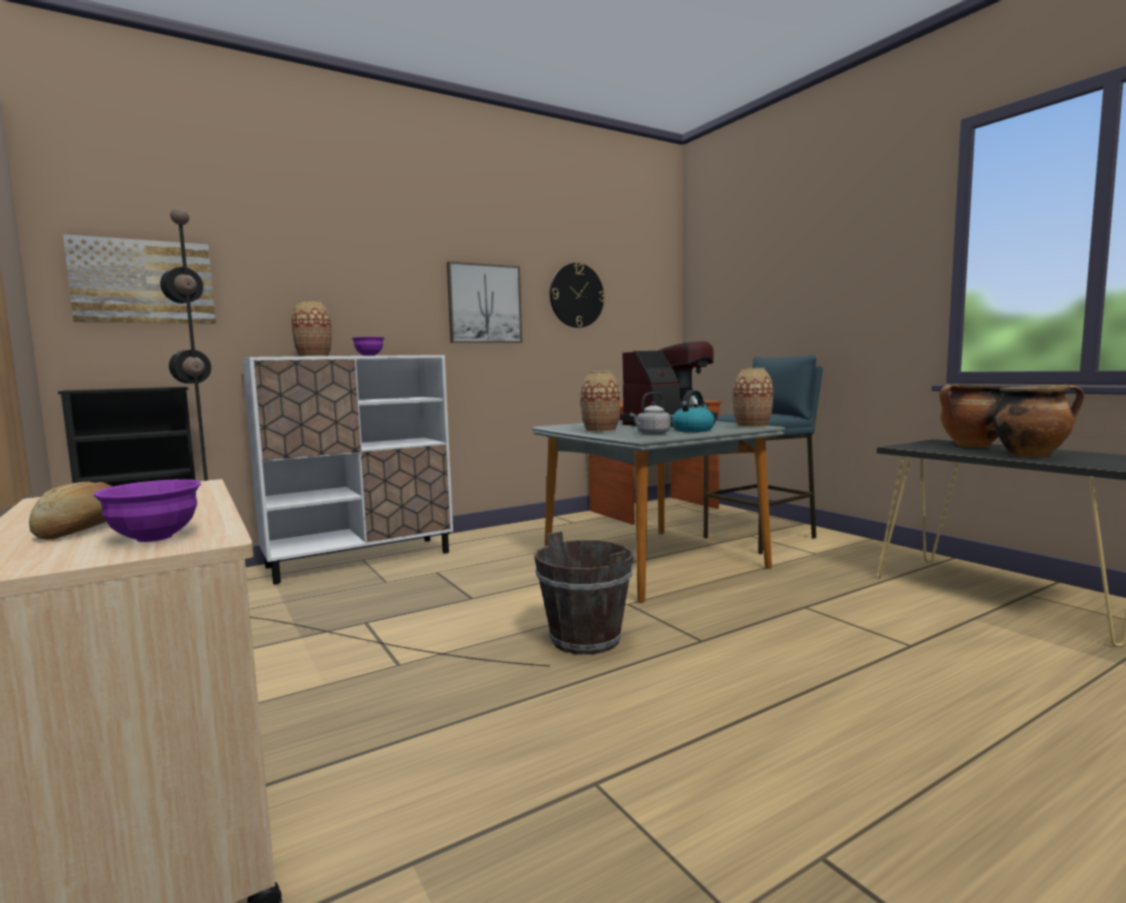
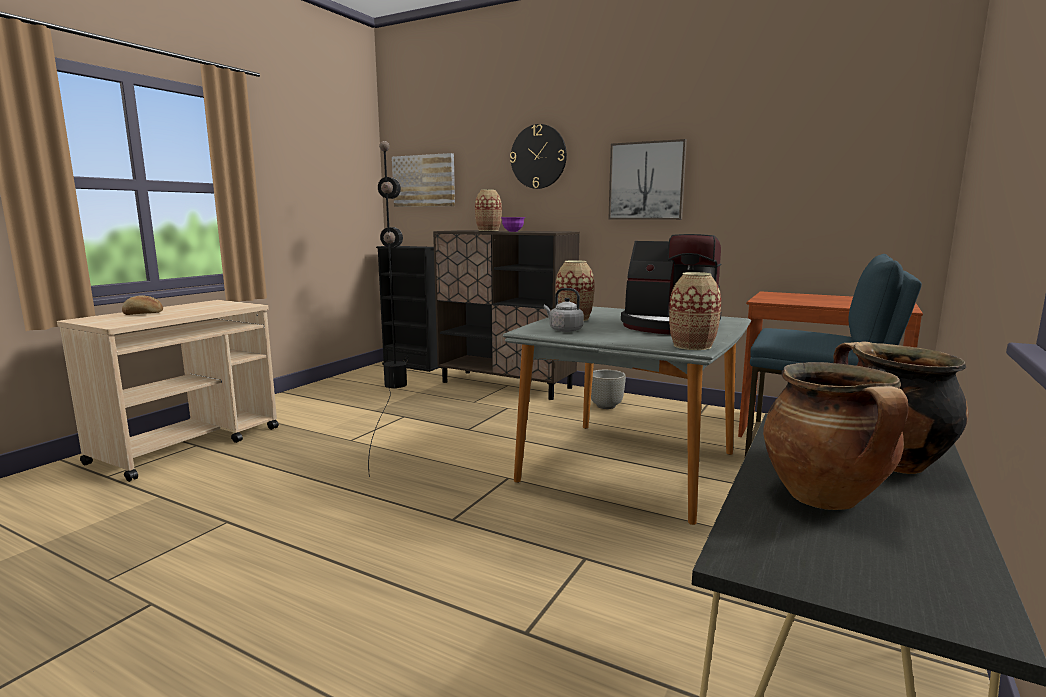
camera: 60 degrees right, 5 degrees up
(155, 537) = (123, 321): purple bowl -> none
(360, 559) = (506, 385): white cabinet -> brown cabinet
(504, 540) = (606, 406): none -> grey planter
(576, 295) = (761, 164): wall clock -> wall clock (538, 156)
(585, 639) = (422, 478): brown bucket -> none
(693, 430) = (615, 335): kettle -> none

